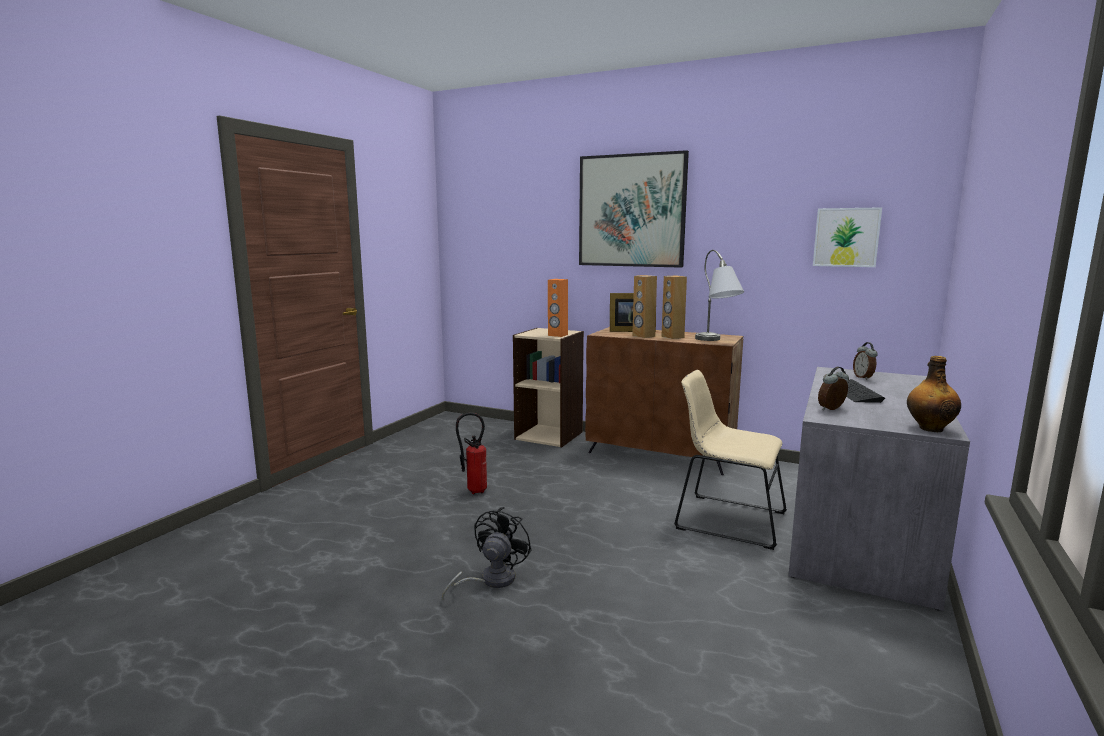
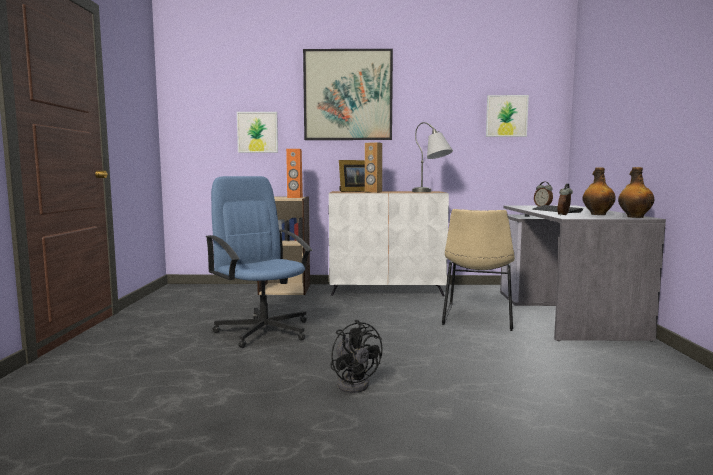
camera: 25 degrees left, 5 degrees down
(473, 491) = (264, 330): fire extinguisher -> blue office chair
(490, 580) = (355, 383): black fan -> black fan turned 150 degrees clockwise
(531, 254) = (257, 132): none -> picture
(661, 454) = (387, 290): brown cabinet -> white cabinet
(672, 337) = (395, 192): brown speaker -> none
(725, 519) = (478, 318): beige chair -> beige chair turned 75 degrees counterclockwise
(890, 412) = (597, 214): none -> bottle

